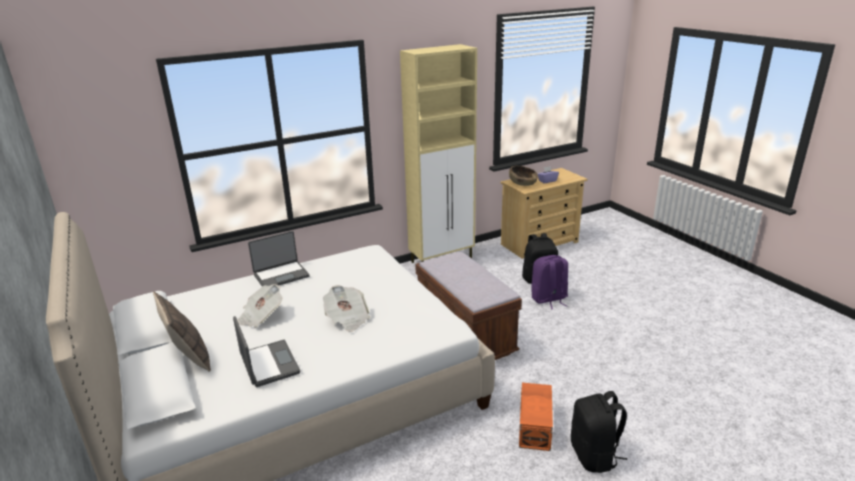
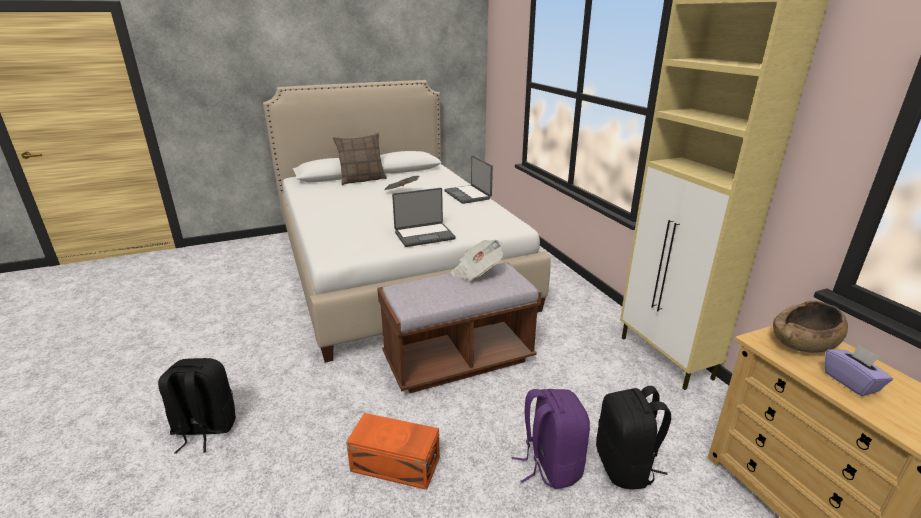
camera: 95 degrees right, 0 degrees up
(268, 364) = (335, 197): laptop -> laptop (424, 235)
(347, 319) = (376, 215): newspaper -> newspaper (476, 272)
(535, 426) = (277, 392): orange storage box -> orange storage box (396, 465)

